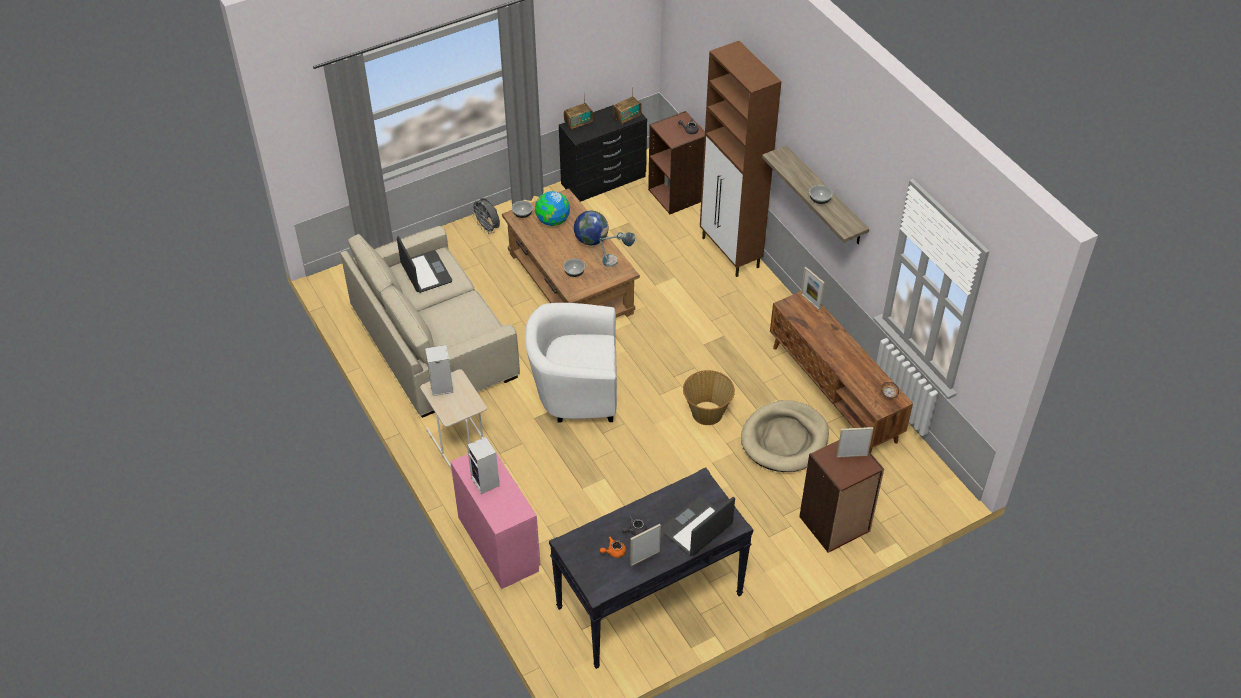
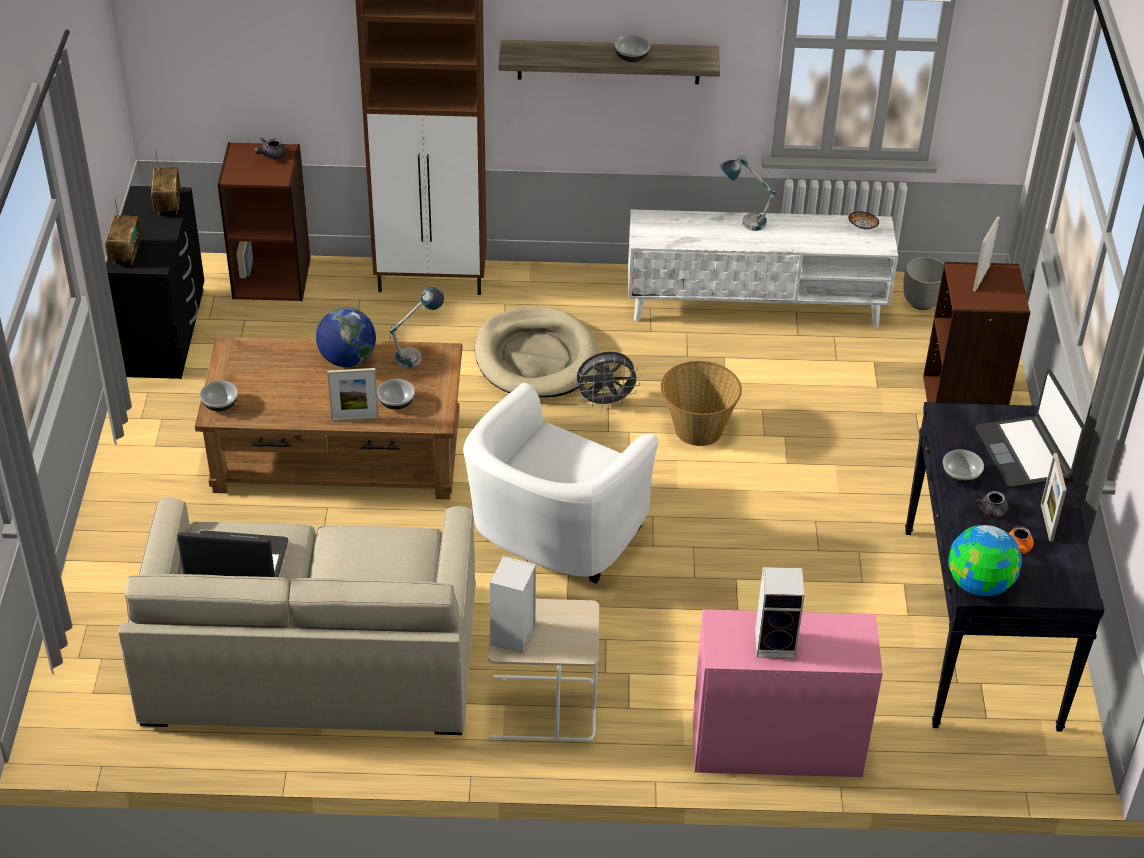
camera: 60 degrees left, 5 degrees down
(488, 228) = (133, 494): grey fan -> grey fan (605, 402)
(552, 221) = (268, 380): globe -> globe (979, 584)
(654, 505) = (960, 476): none -> bowl
(784, 439) = (797, 381): beige dog bed -> beige dog bed (536, 358)
(810, 302) = (657, 217): picture frame -> picture frame (355, 418)
(834, 394) = (756, 306): brown tv stand -> white tv stand
(843, 339) = (743, 221): none -> table lamp
(909, 469) = (921, 303): none -> planter

